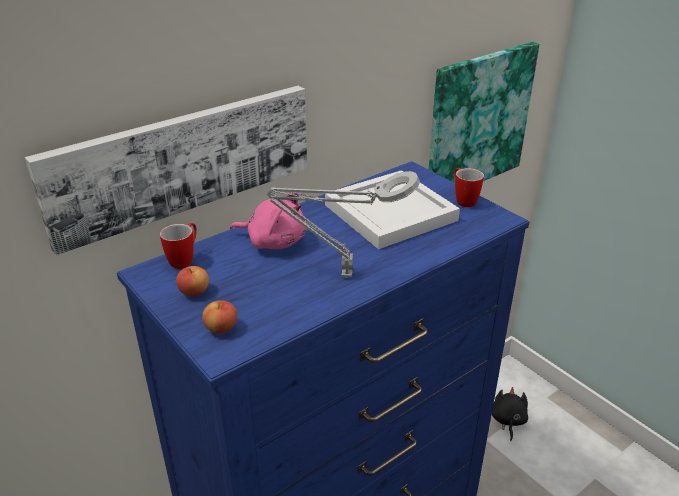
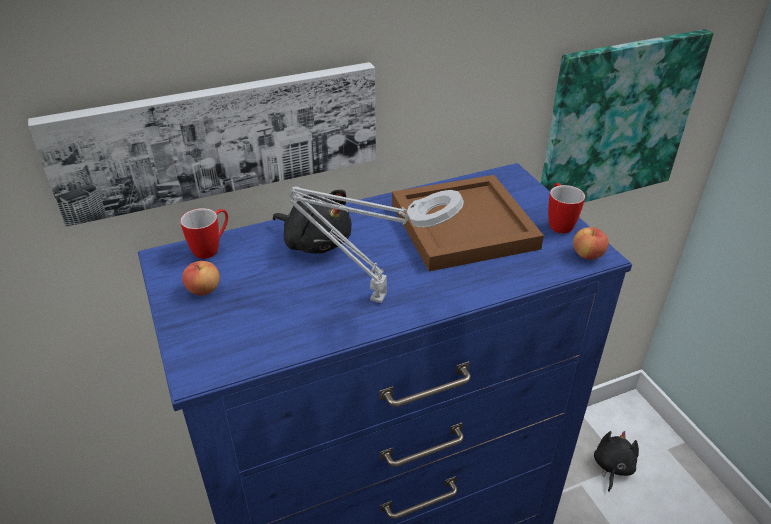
camera: 15 degrees right, 5 degrees up
(221, 328) = (211, 340): apple -> apple (587, 255)
(274, 241) = (315, 242): pink plush toy -> black plush toy
(388, 212) = (460, 225): white tray -> brown tray

